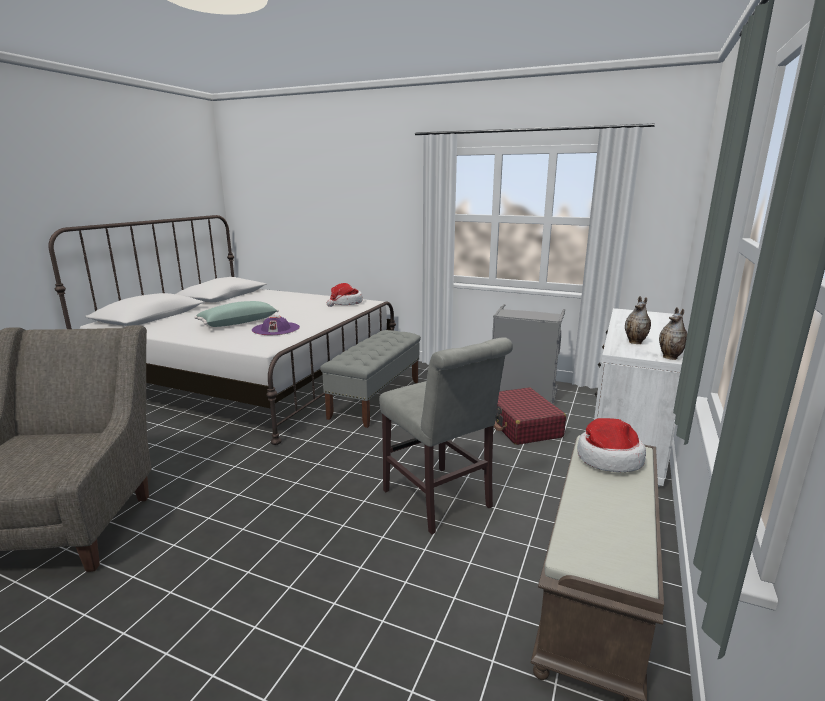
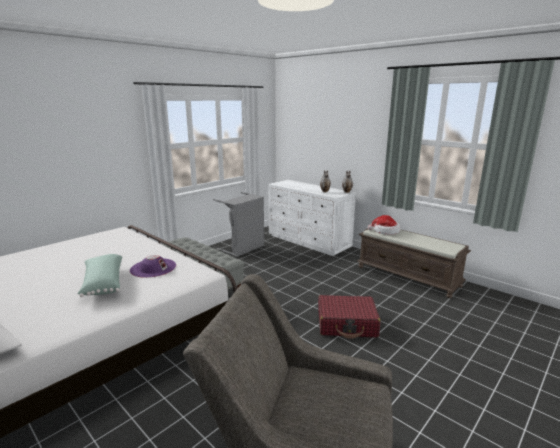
camera: 70 degrees left, 0 degrees up
(345, 303) = (109, 237): hat -> none
(440, 502) = (341, 294): grey chair -> none
(522, 426) = (279, 258): red suitcase -> red suitcase (347, 324)

